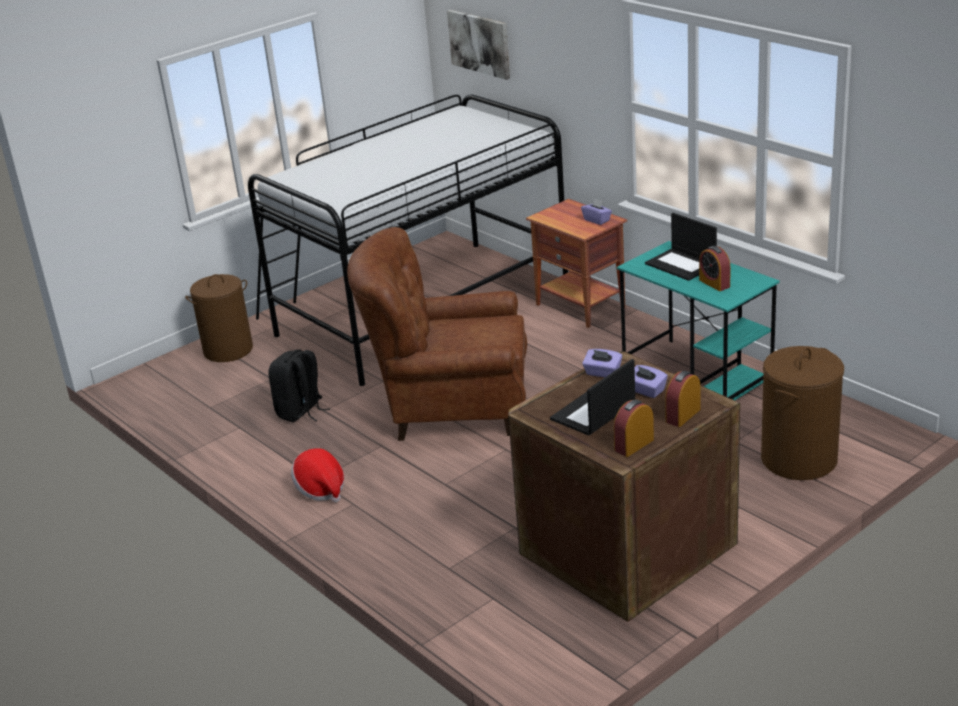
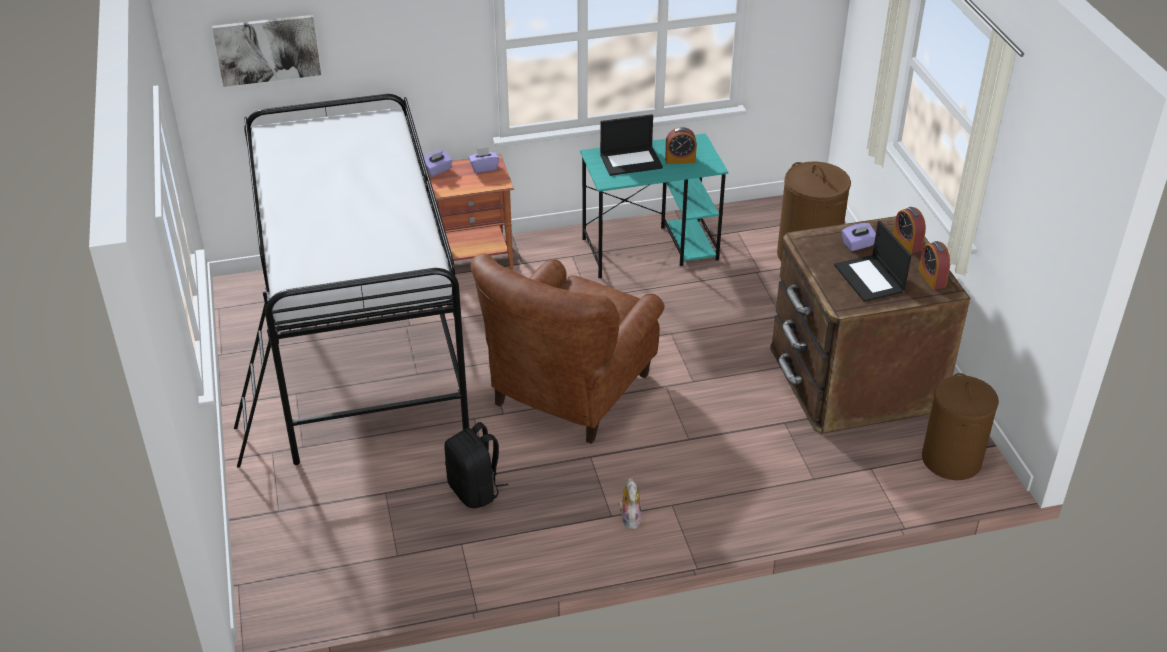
camera: 65 degrees left, 10 degrees up
(228, 350) = (284, 509): brown laundry basket -> brown laundry basket (951, 460)
(321, 489) = (629, 518): hat -> plush toy
(602, 373) = (813, 253): purple tissue box -> purple tissue box (437, 170)

